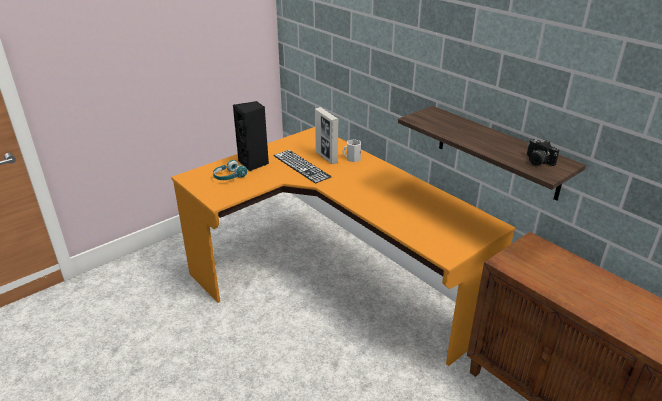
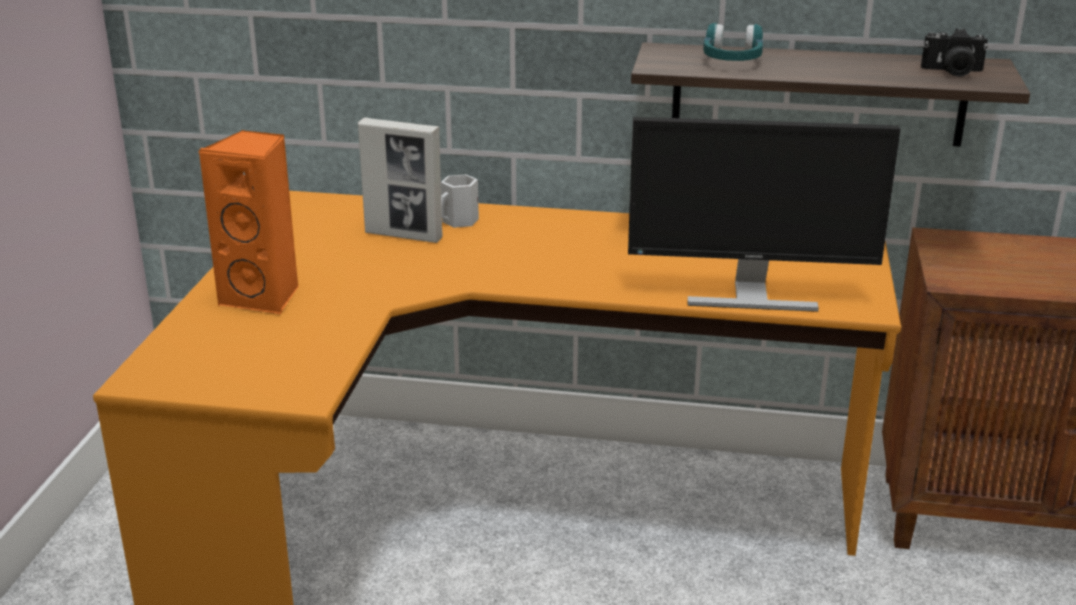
camera: 40 degrees left, 5 degrees down
(229, 177) = (250, 341): turquoise headphones -> turquoise headphones (732, 61)
(254, 163) = (264, 297): black speaker -> orange speaker
(301, 166) = (379, 267): keyboard -> none
(408, 230) = (749, 296): none -> monitor

